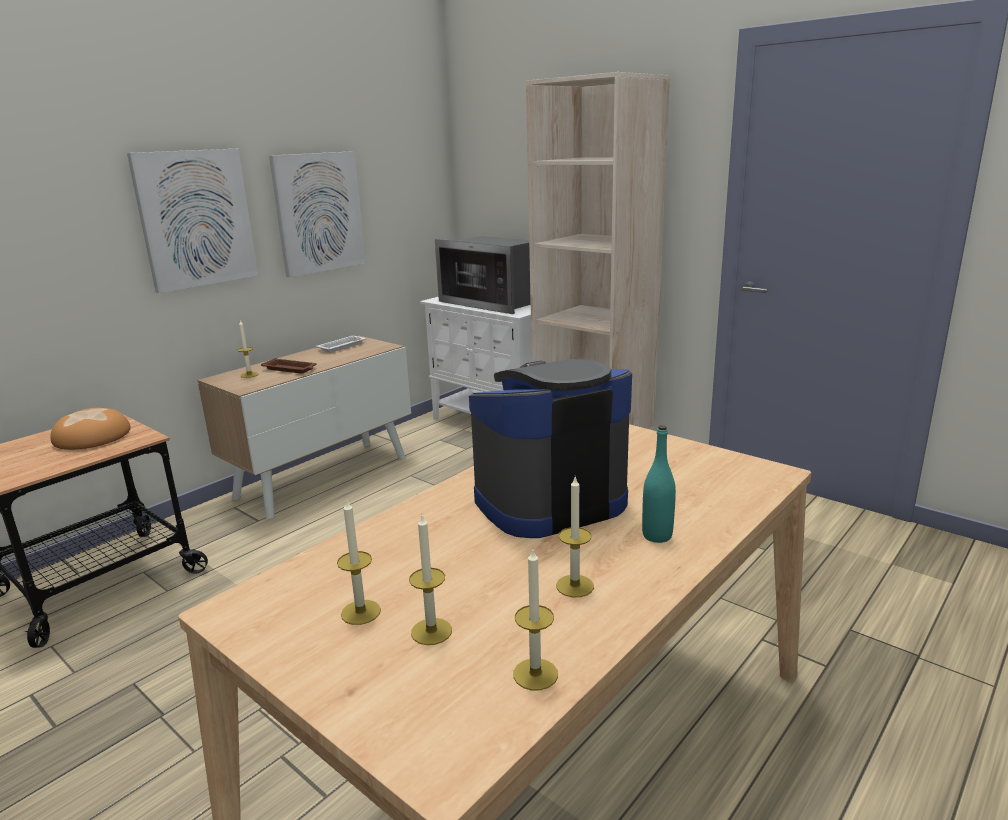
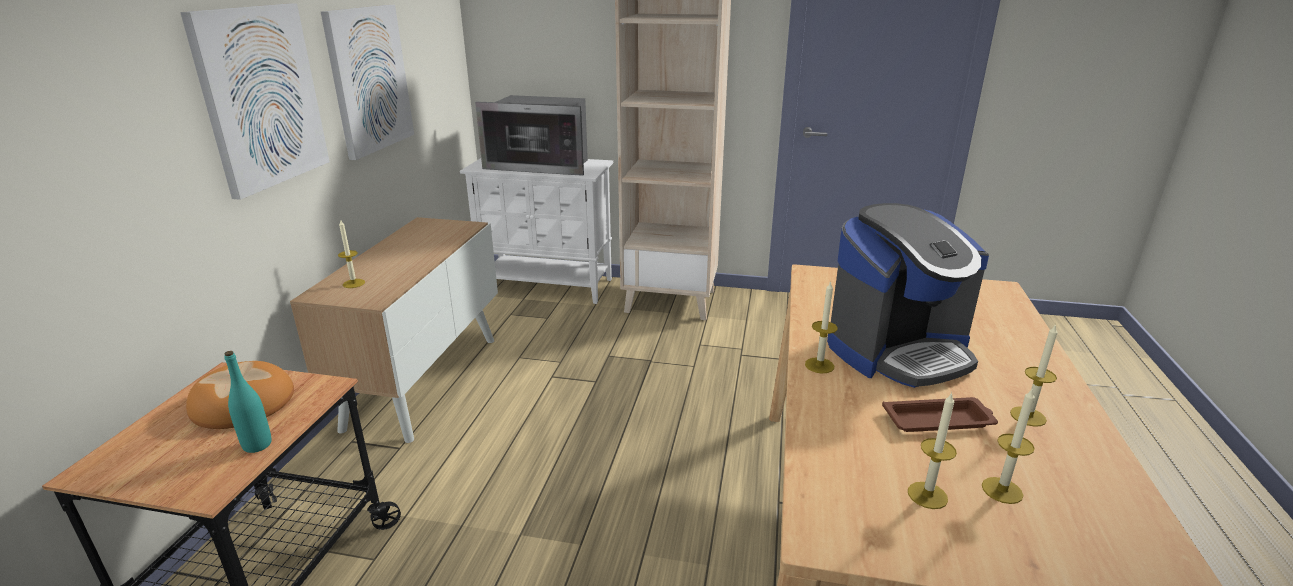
camera: 30 degrees left, 5 degrees up
(290, 369) = (396, 268): brown tray -> brown tray (939, 420)
(342, 346) = (418, 232): white tray -> none
(535, 674) = (1116, 495): candle -> candle (819, 365)
(549, 501) = (898, 351): coffee machine -> coffee machine turned 150 degrees counterclockwise
(657, 536) = (1011, 359): turquoise bottle -> turquoise bottle (257, 445)

